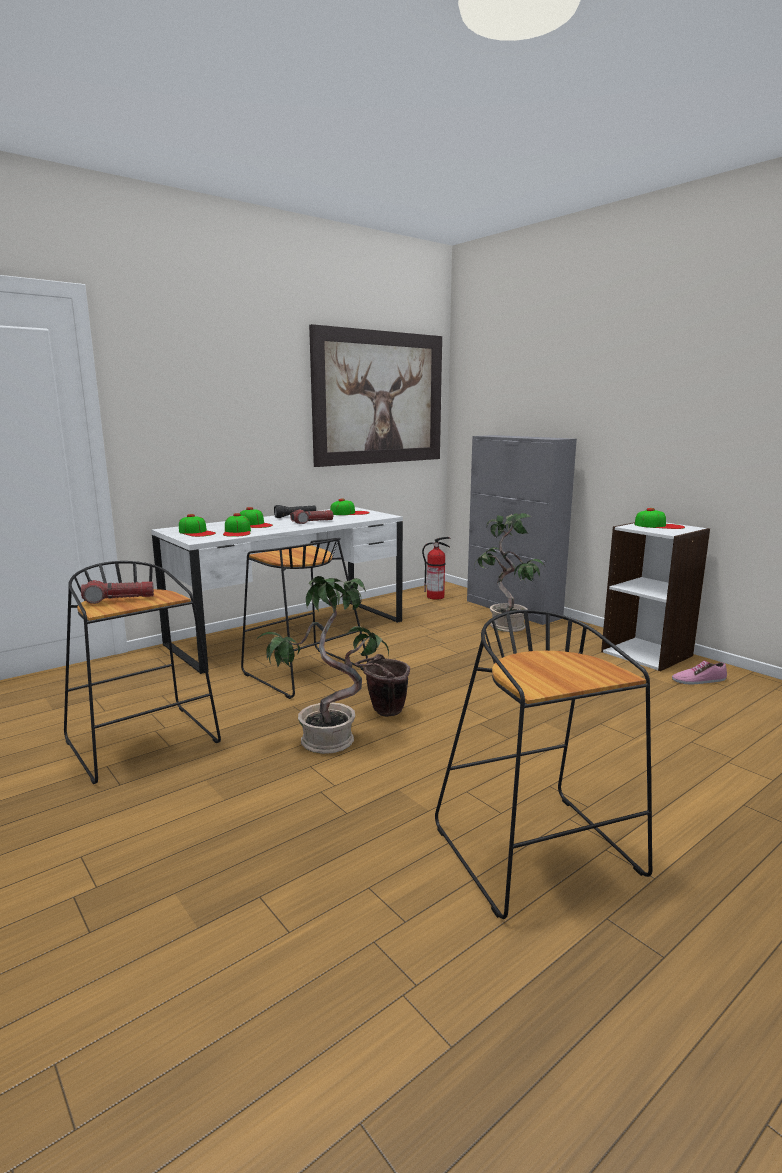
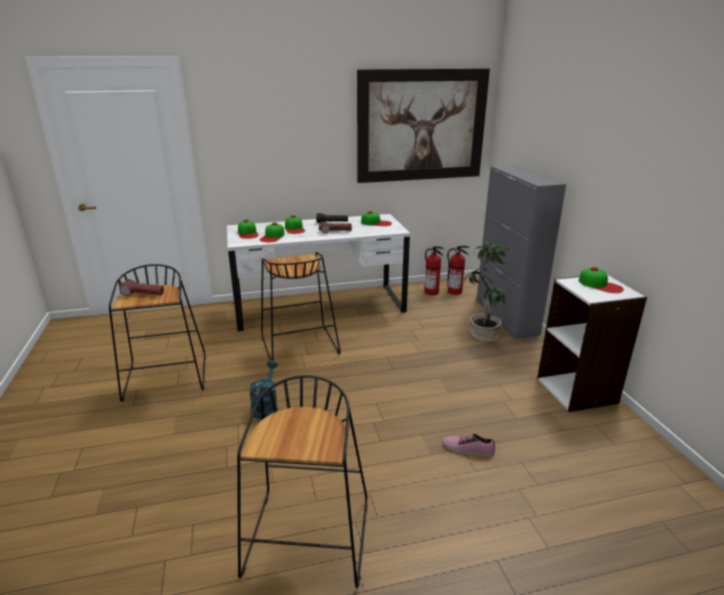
camera: 25 degrees right, 10 degrees up
(328, 739) = (265, 406): potted plant -> turquoise watering can
(384, 713) = (318, 394): brown bucket -> none
(411, 601) = (432, 292): none -> fire extinguisher
(698, 680) = (594, 430): shoe -> shoe (468, 448)

